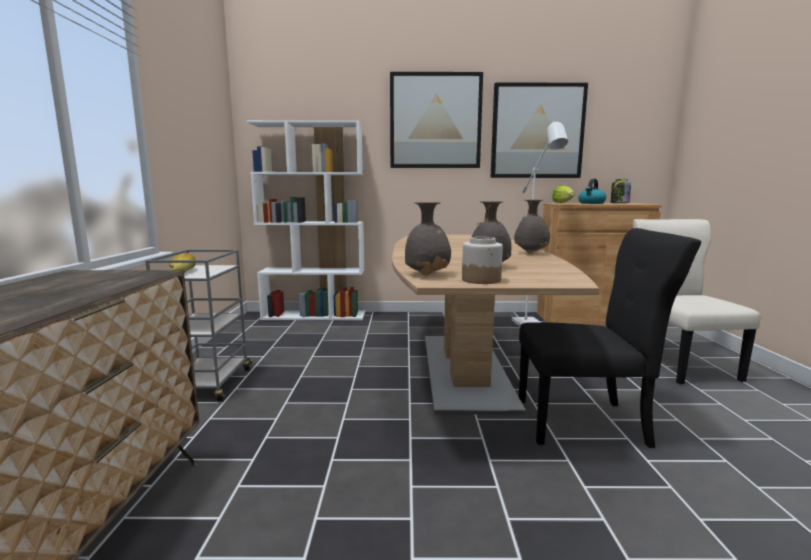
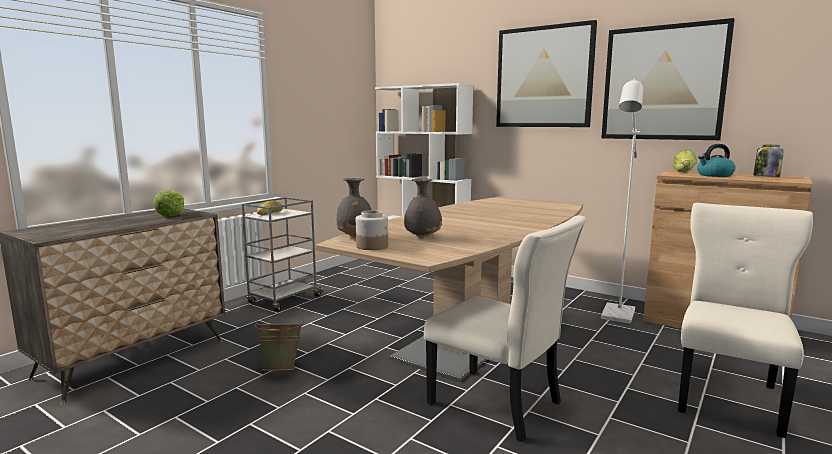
camera: 35 degrees right, 0 degrees up
(104, 279) = (171, 215): none -> lettuce
(338, 468) = (281, 369): none -> green bucket
(531, 253) = (521, 229): grey vase -> none
(586, 423) = (499, 405): black chair -> beige chair

